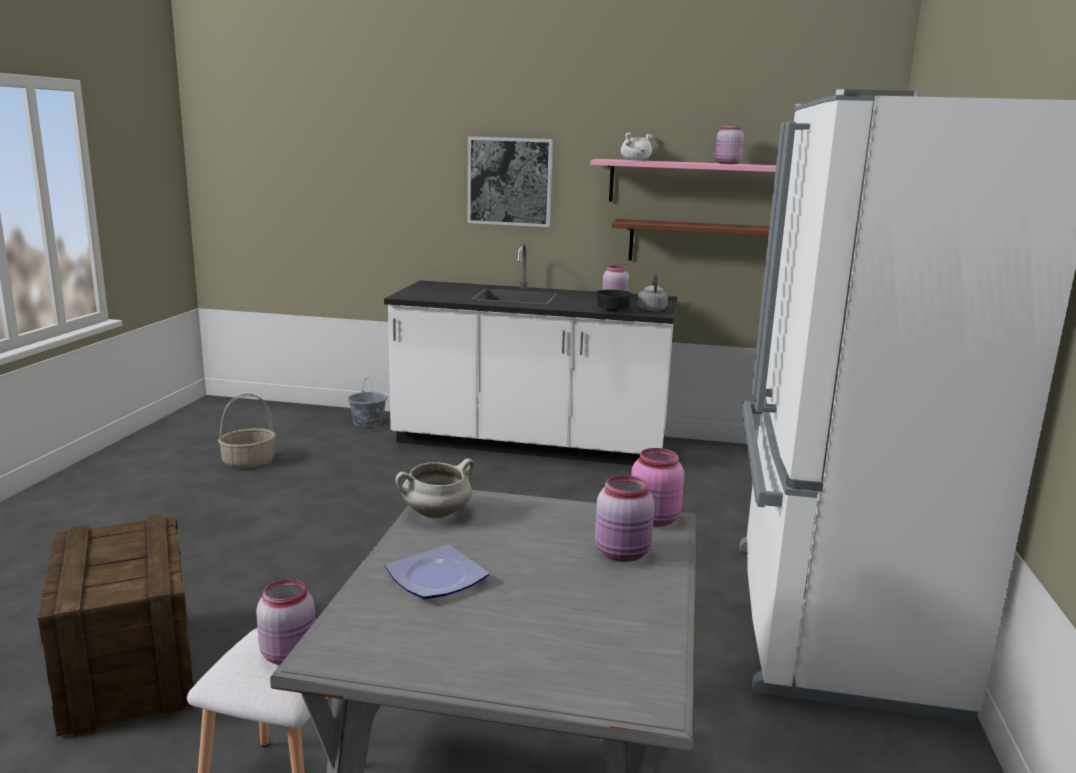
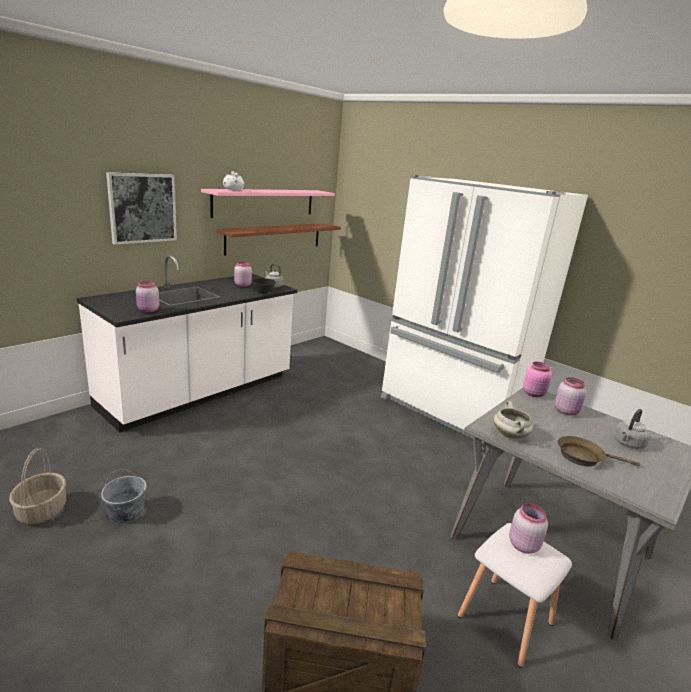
camera: 60 degrees left, 5 degrees up
(368, 422) = (60, 429): grey bucket -> grey bucket (126, 512)
(437, 577) = (583, 457): plate -> brown frying pan
(562, 623) = (627, 444): none -> grey kettle
(727, 163) = (281, 191): pink jar -> pink jar (148, 310)

